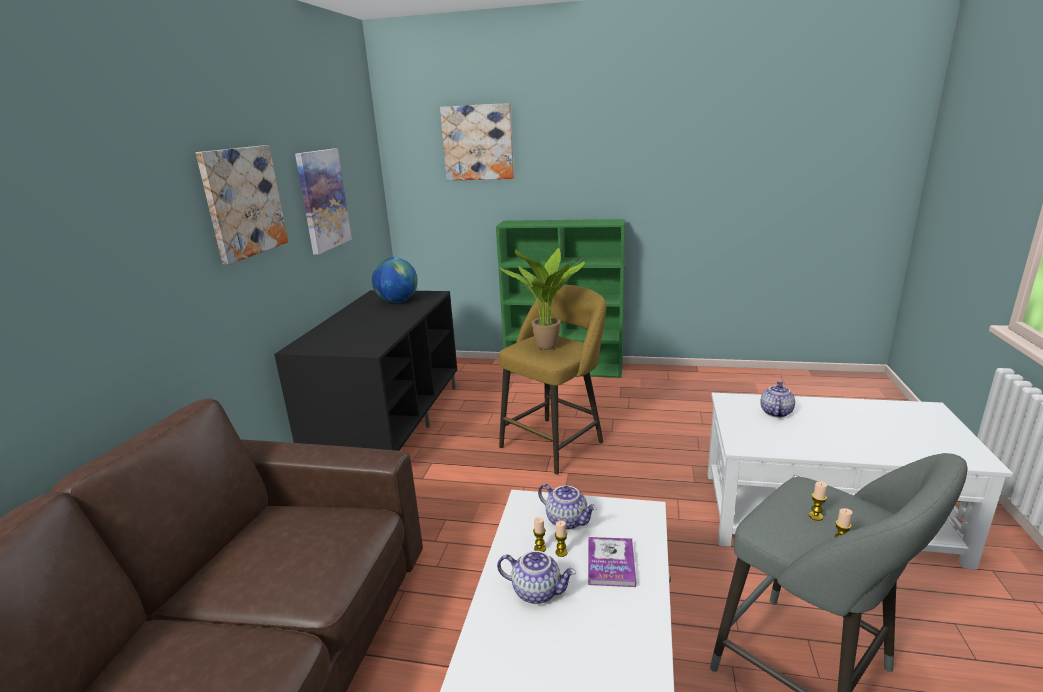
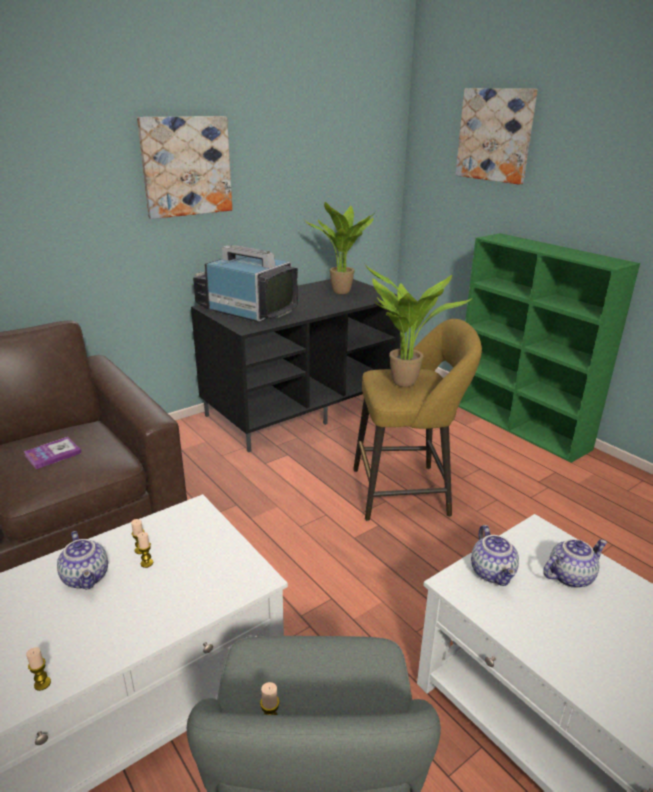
camera: 40 degrees right, 5 degrees up
(323, 200) = (298, 176): picture -> none
(341, 340) = (246, 311): none -> television
(397, 302) = (343, 293): globe -> potted plant
(567, 520) = (193, 543): teapot -> teapot (493, 573)
(611, 563) = (160, 597): book -> book (53, 454)
(815, 516) = (308, 684): candle -> candle (42, 683)

